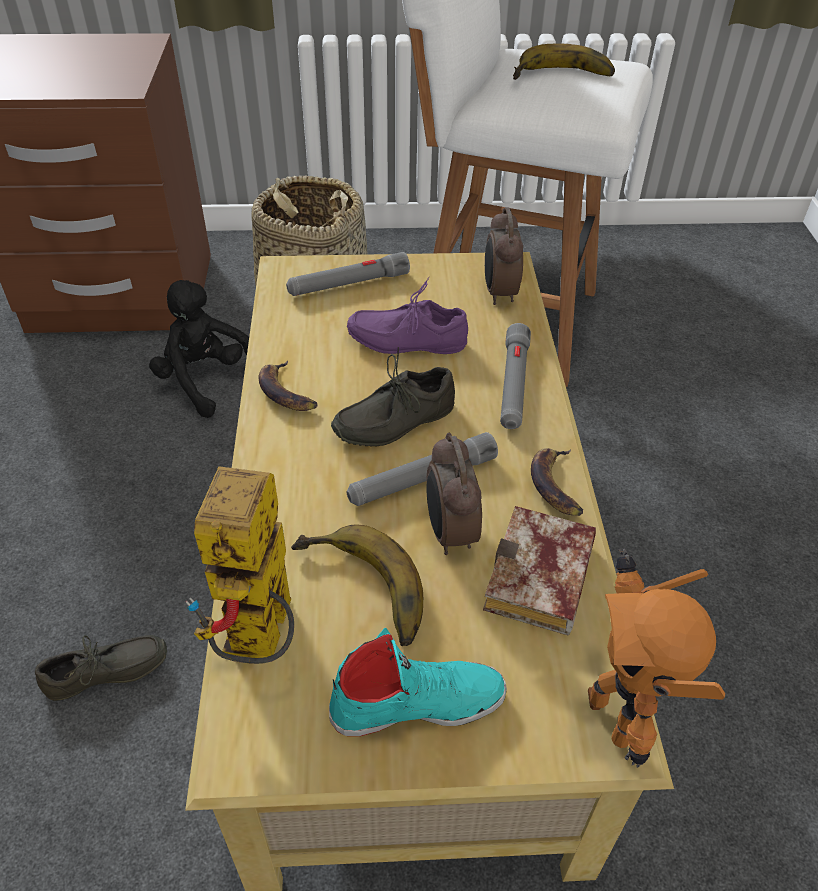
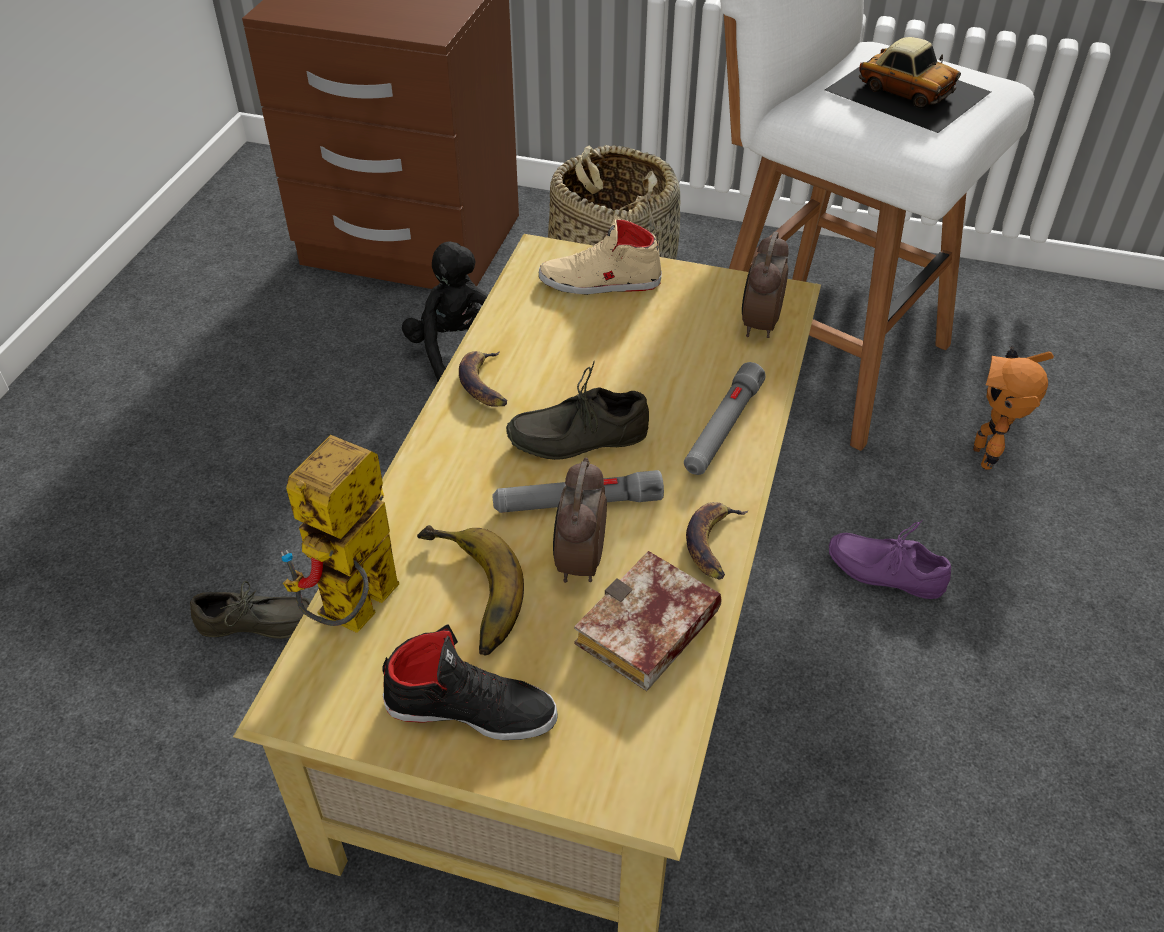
camera: 20 degrees right, 0 degrees up
(348, 284) = (600, 282): grey flashlight -> beige shoe
(407, 339) = (633, 354): purple shoe -> purple shoe (886, 570)
(417, 702) = (471, 709): turquoise shoe -> black shoe
(563, 78) = (907, 90): banana -> toy car
(615, 715) = (655, 777): toy robot -> toy robot (987, 456)

